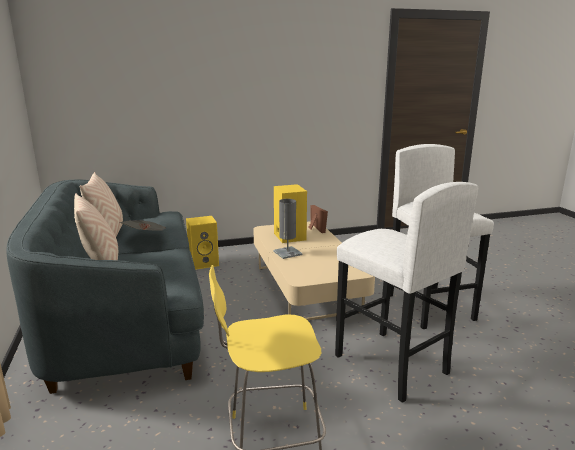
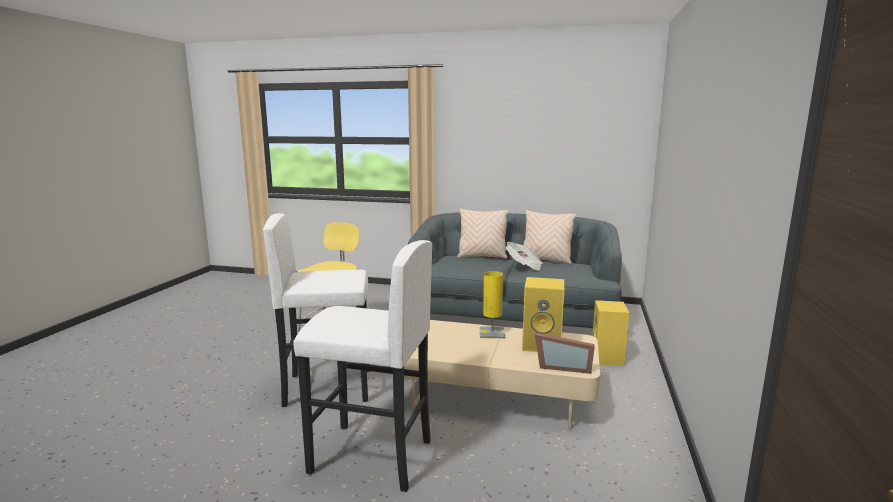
camera: 120 degrees right, 5 degrees down
(287, 253) = (492, 333): grey table lamp -> yellow table lamp

